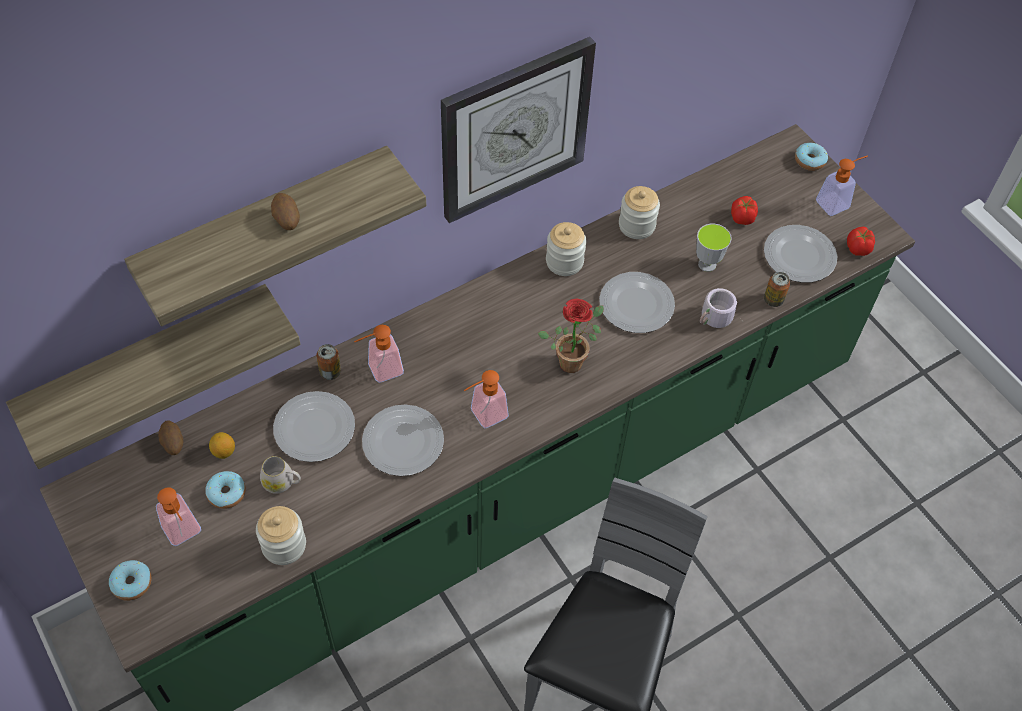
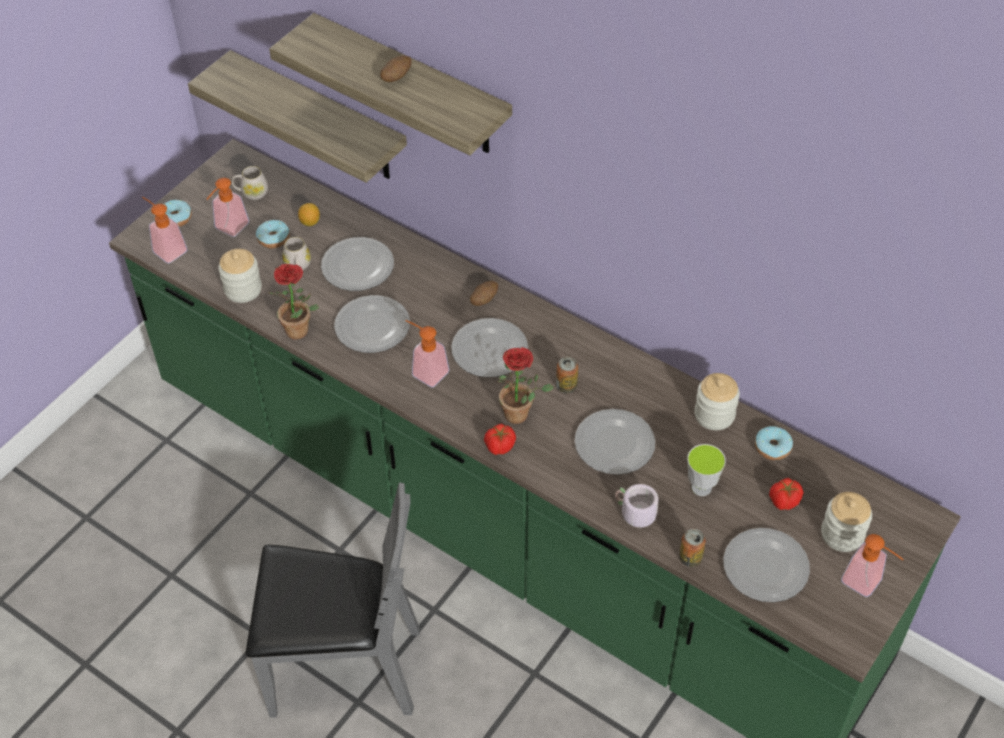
camera: 70 degrees right, 5 degrees down
(142, 494) = (251, 193): none -> white mug
(173, 444) = (303, 191): potato -> potato (484, 300)
(330, 372) = (417, 255): can -> can (566, 386)
(376, 507) = (302, 332): none -> potted plant
(379, 371) = (435, 286): soap dispenser -> soap dispenser (166, 248)
(483, 357) = (488, 349): none -> plate
(514, 129) = (629, 201): wall clock -> none
(564, 261) = (632, 372): jar -> jar (842, 534)
(809, 161) = (911, 542): donut -> donut (772, 447)
(857, 249) = (811, 620): tomato -> tomato (499, 446)

